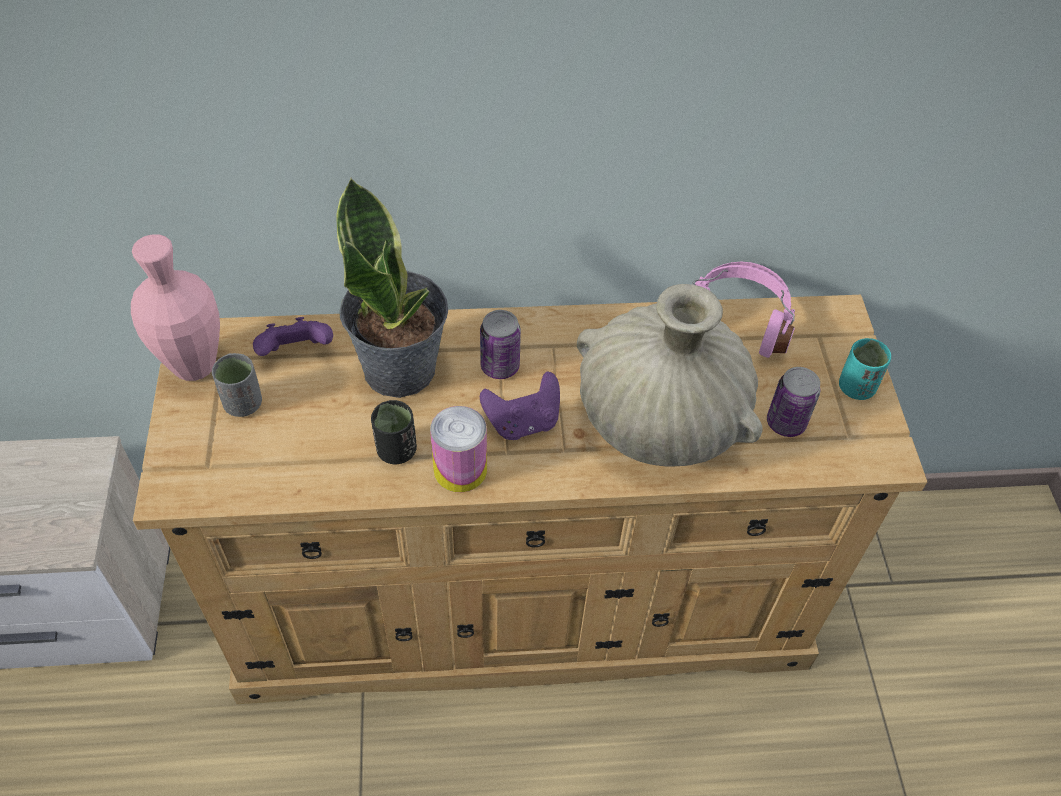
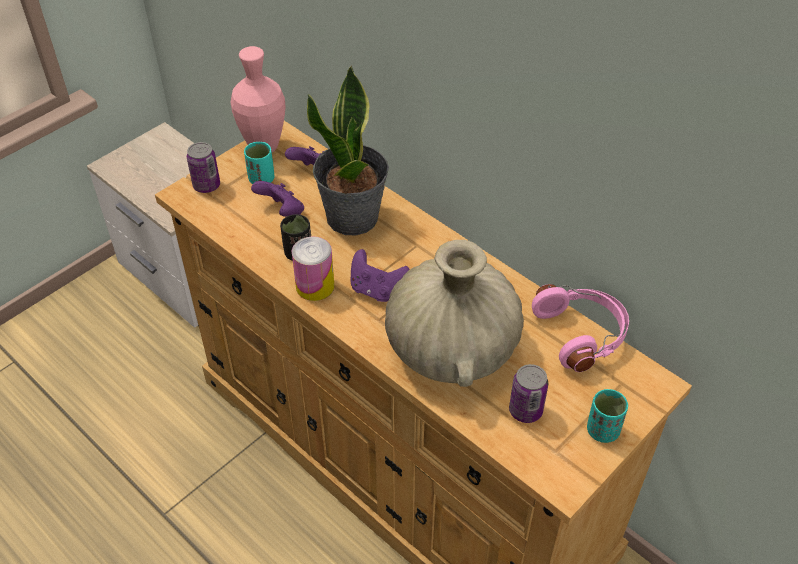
camera: 50 degrees right, 5 degrees down
(243, 404) = (261, 179): grey cup -> turquoise cup
(317, 421) = (282, 212): none -> purple game controller
(500, 366) = (404, 254): can -> can (206, 185)

